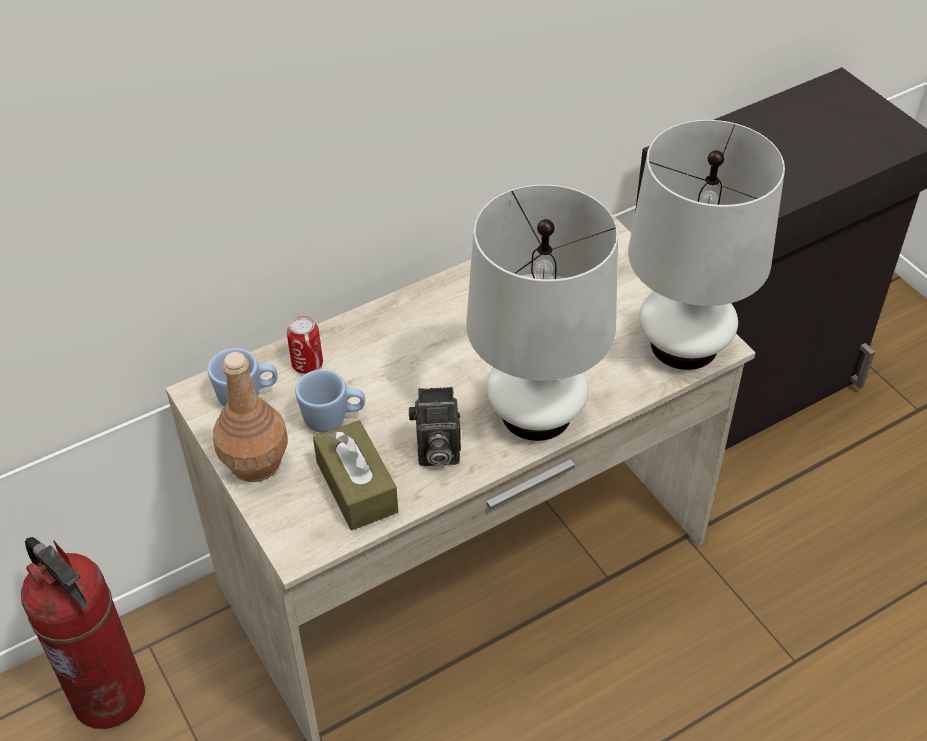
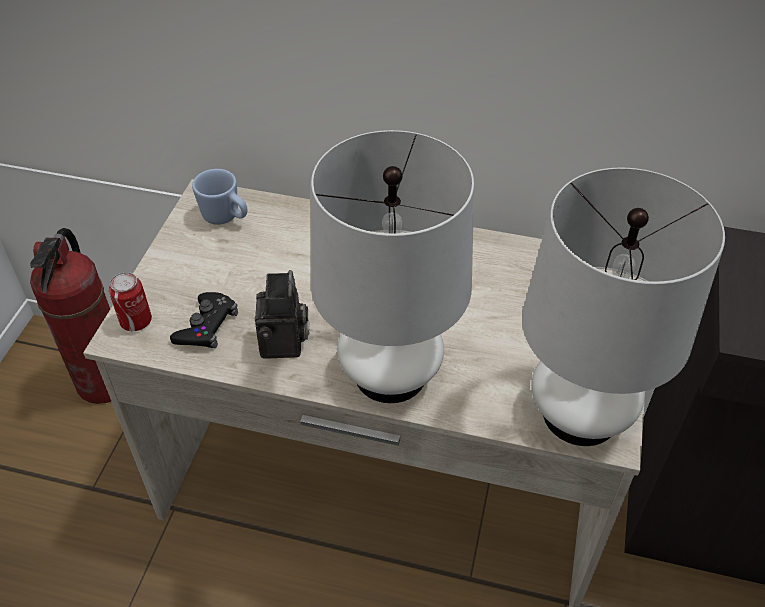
camera: 45 degrees right, 0 degrees up
(254, 462) = (173, 261): brown bottle -> none
(307, 364) = (287, 224): can -> can (136, 321)
(333, 419) = (254, 271): blue mug -> none
(356, 487) = (206, 326): brown tissue box -> black game controller
(435, 452) = (285, 344): camera -> camera turned 135 degrees counterclockwise

